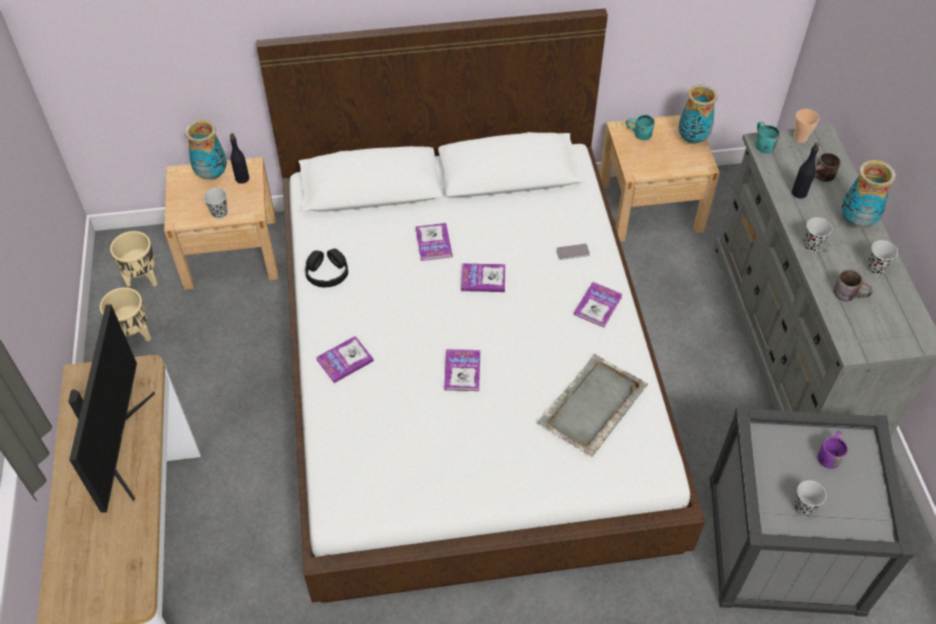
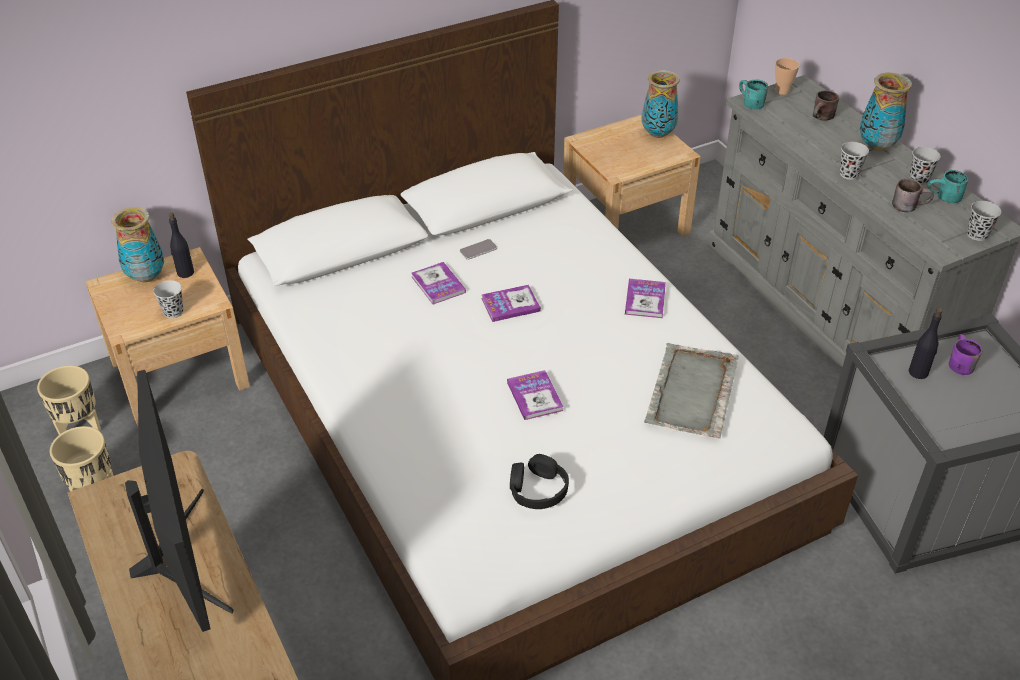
camera: 20 degrees left, 10 degrees down
(327, 273) = (331, 341): black headphones -> black headphones (537, 489)
(345, 360) = (395, 421): book -> none
(572, 252) = (592, 258): phone -> phone (478, 250)
(638, 135) = (603, 141): turquoise mug -> turquoise mug (944, 199)
(799, 193) = (809, 134): black bottle -> black bottle (918, 372)
(803, 507) = (964, 416): black cup -> black cup (977, 235)

